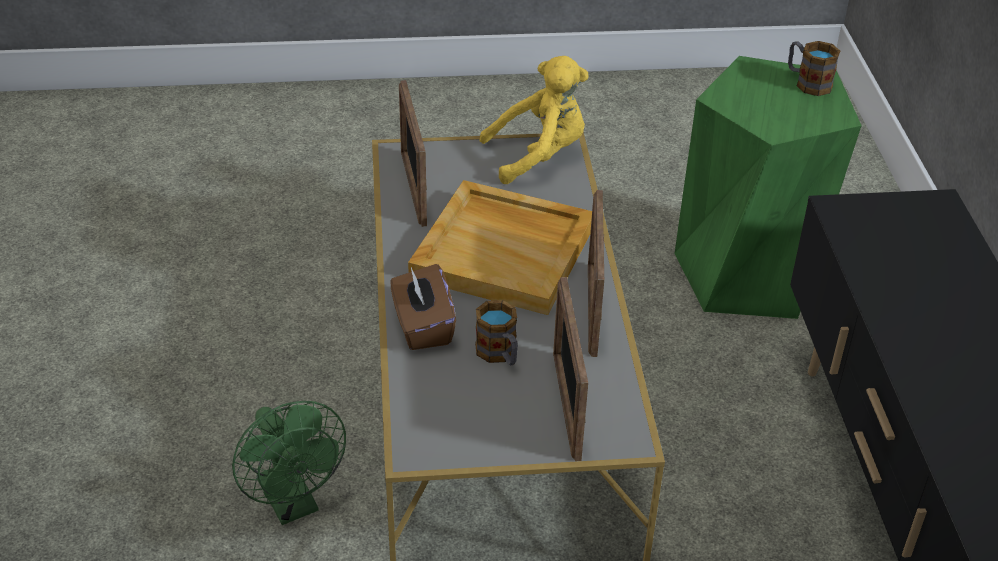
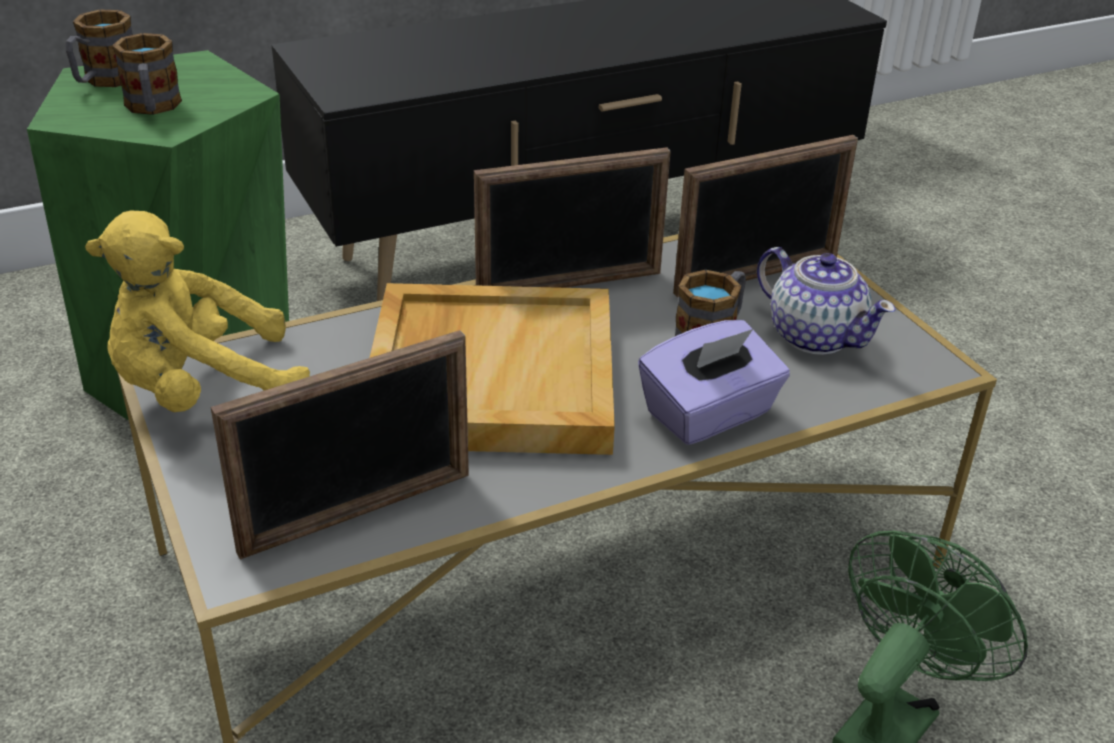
camera: 110 degrees left, 5 degrees down
(422, 326) = (709, 414): brown tissue box -> purple tissue box
(479, 405) = (815, 335): none -> teapot
(539, 155) = (203, 391): yellow plush toy -> yellow plush toy turned 75 degrees counterclockwise
(757, 96) = (153, 108): none -> mug

